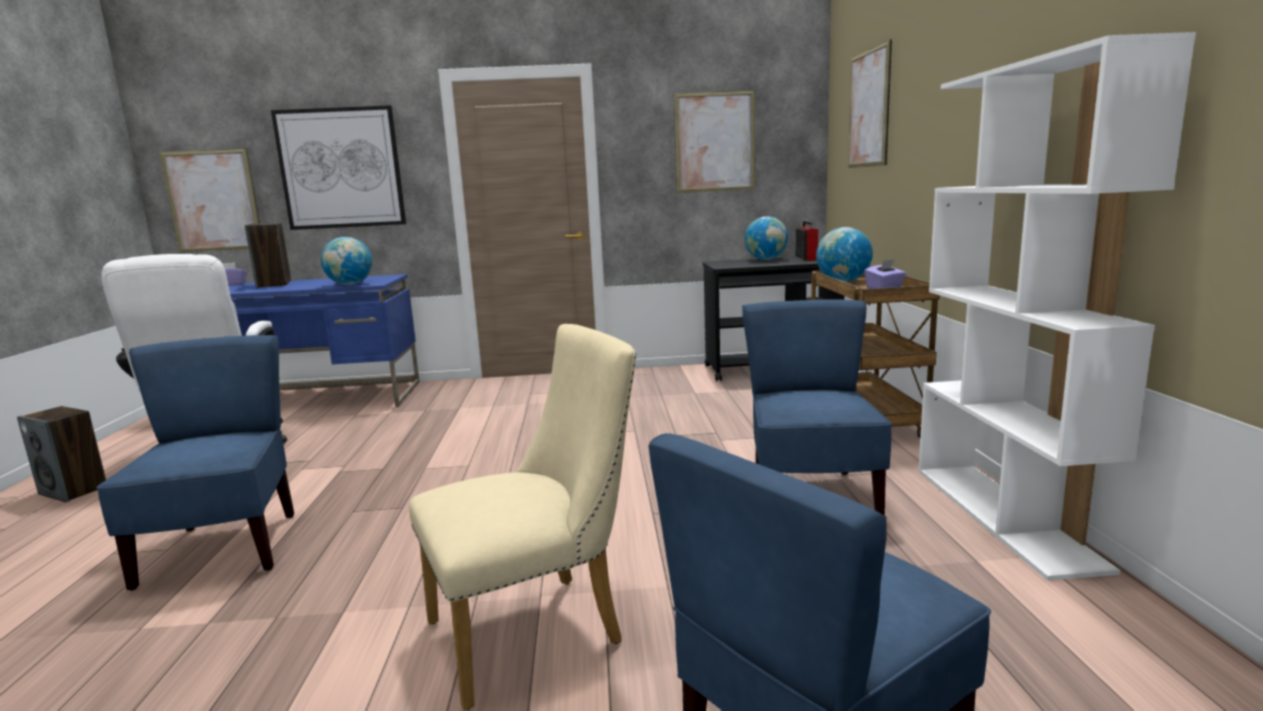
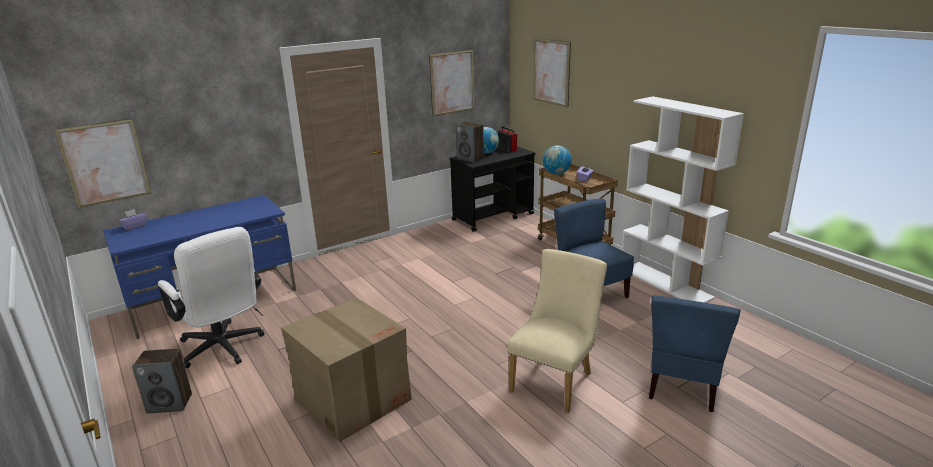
camera: 30 degrees left, 10 degrees up
(223, 549) = (352, 399): blue chair -> cardboard box
(274, 284) = (180, 222): speaker -> speaker (470, 159)
(341, 168) = (211, 125): picture -> none
(350, 284) = (254, 215): globe -> none

